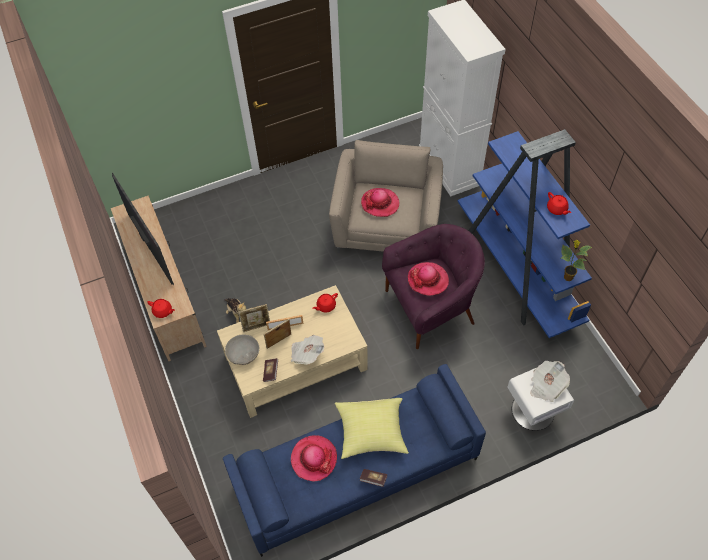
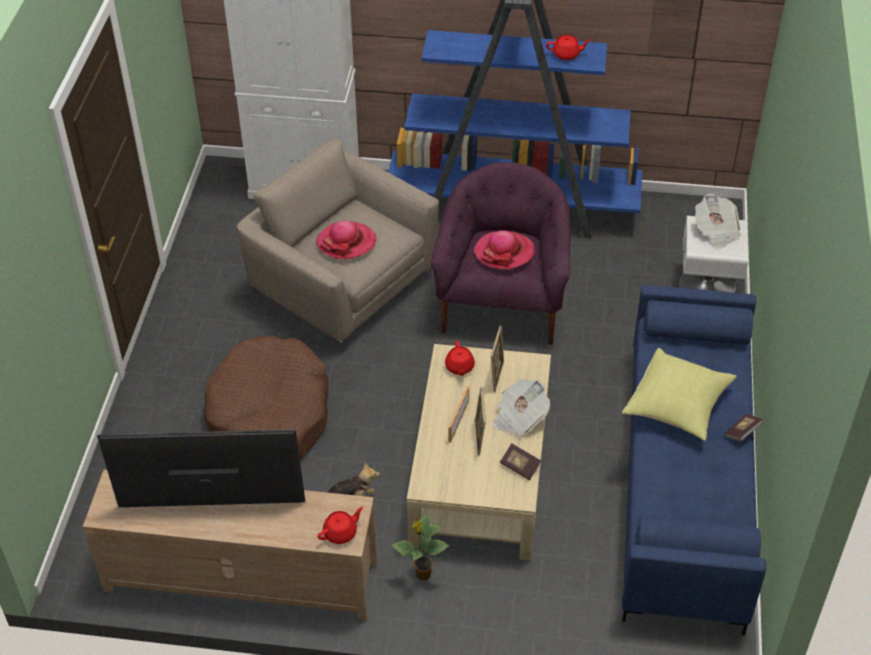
camera: 60 degrees left, 10 degrees down
(243, 354) = (469, 483): grey bowl -> none
(257, 327) = (435, 451): picture frame -> picture frame (497, 376)
(272, 246) = (270, 415): none -> brown dog bed
(313, 459) = (678, 477): hat -> none
(567, 277) = (615, 126): potted plant -> potted plant (422, 575)

